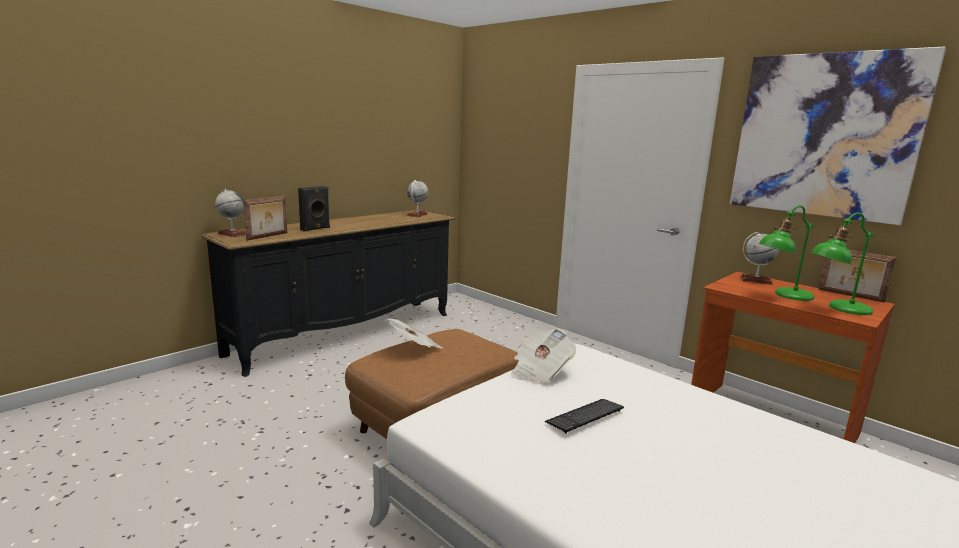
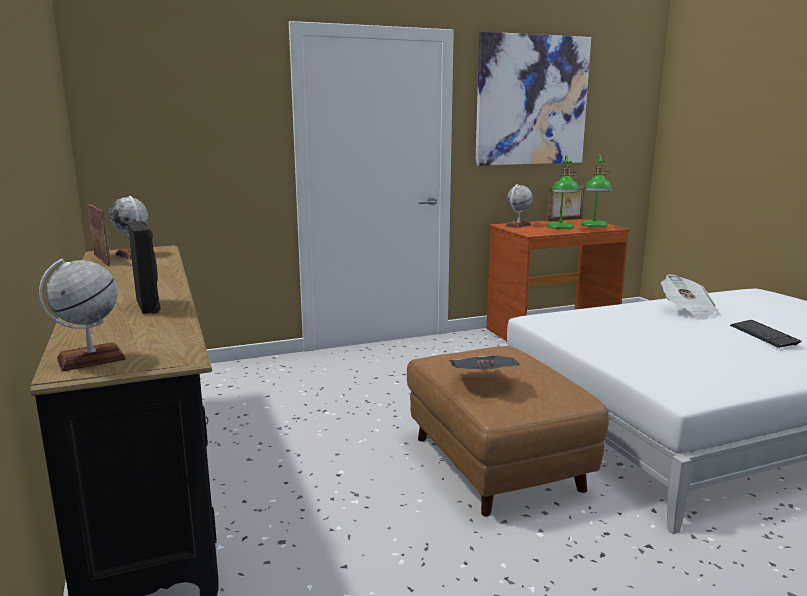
camera: 65 degrees left, 0 degrees up
(268, 236) = (166, 335): picture frame -> picture frame (103, 260)
(540, 371) = (579, 339): newspaper -> newspaper (687, 311)
(585, 416) = (673, 340): keyboard -> keyboard (764, 335)

